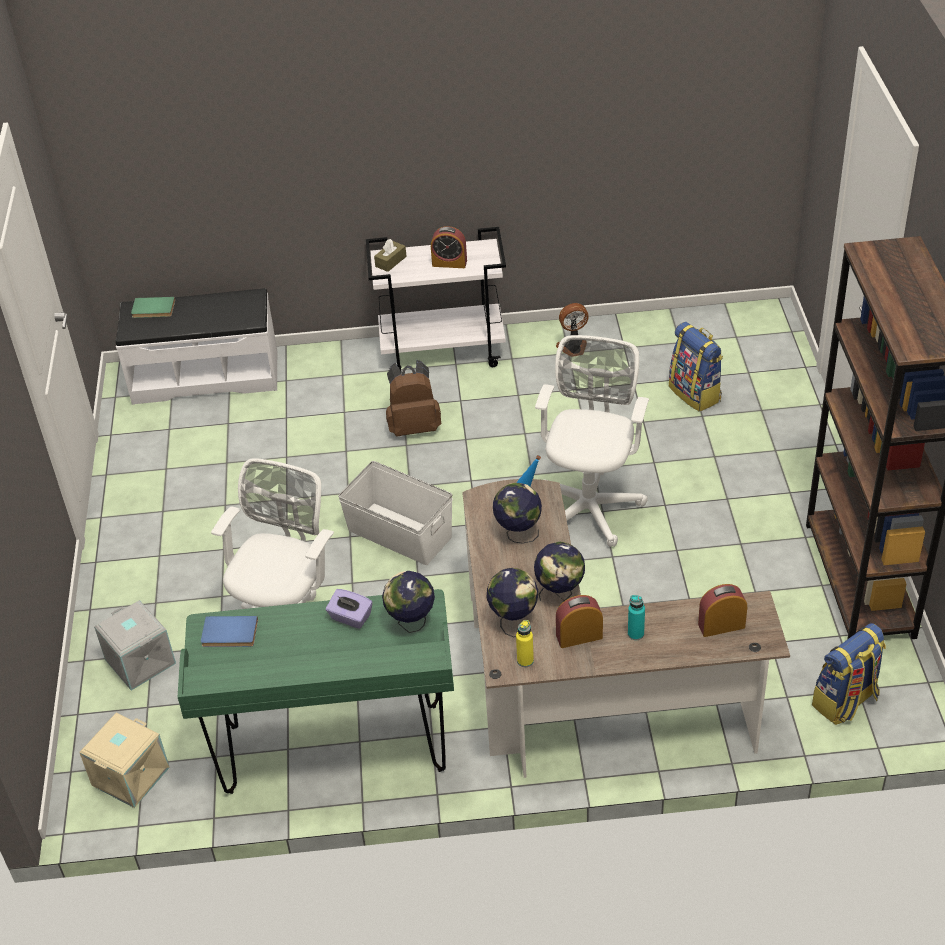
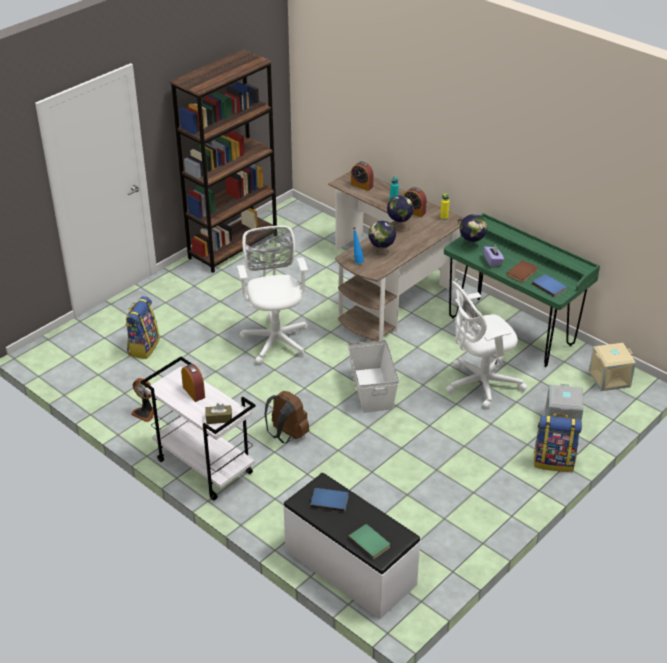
camera: 135 degrees left, 5 degrees down
(227, 312) = (329, 500): none -> blue book
(289, 630) = (523, 273): none -> brown book
(513, 620) = (429, 229): globe -> none
(590, 506) = (275, 338): white office chair -> white office chair turned 105 degrees clockwise
(845, 701) = (308, 225): backpack -> backpack (554, 461)

